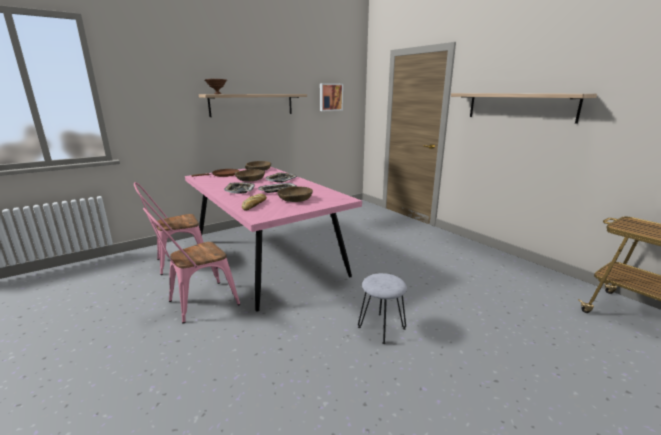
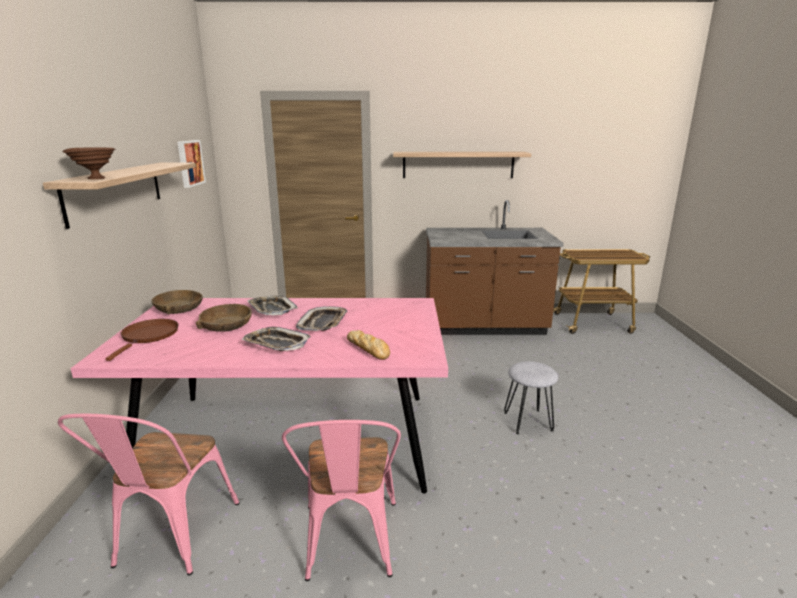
camera: 55 degrees left, 0 degrees up
(295, 199) = (379, 323): brown bowl -> none
(500, 267) = (484, 326): none -> brown counter

